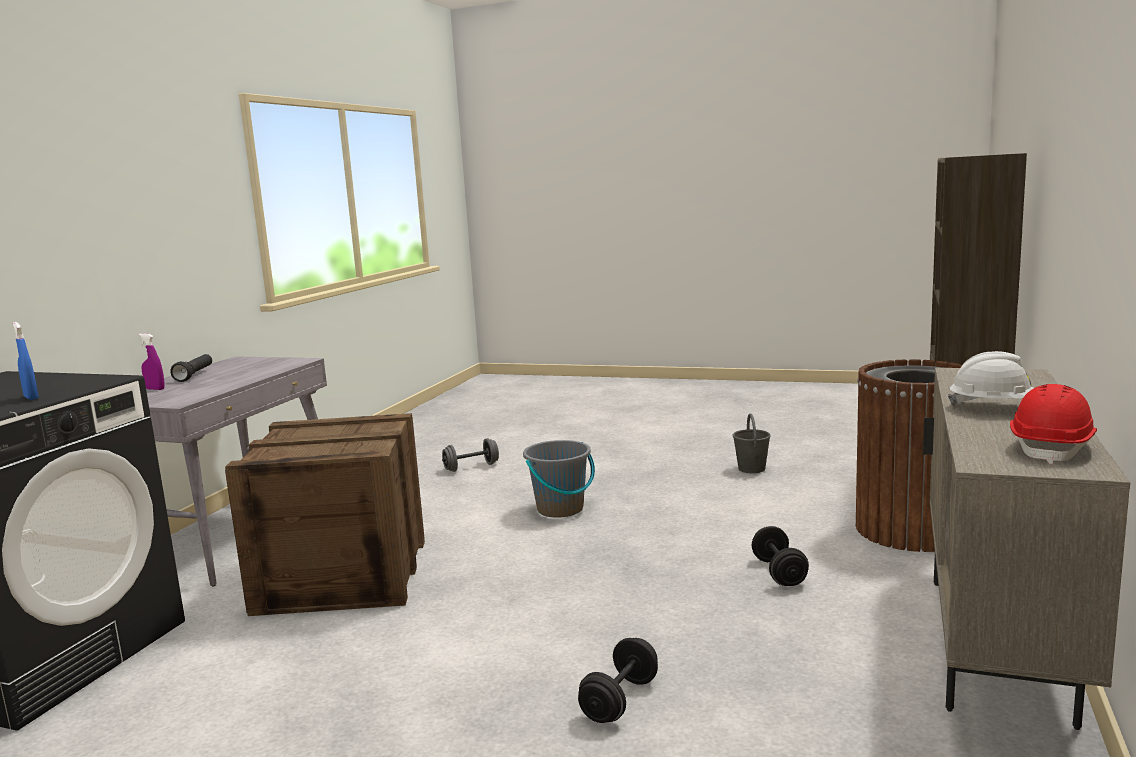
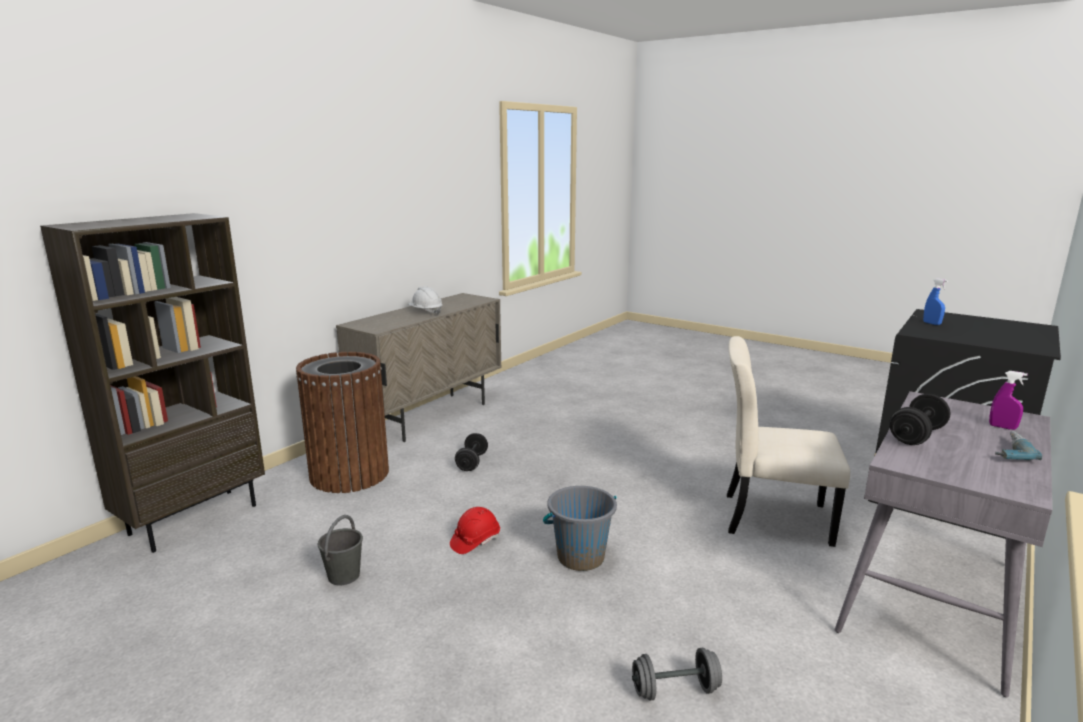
camera: 165 degrees left, 5 degrees up
(194, 375) = (1007, 451): black flashlight -> power drill
(344, 576) = (771, 518): crate -> beige chair
(620, 700) = (602, 424): black dumbbell -> black dumbbell (916, 436)
(1052, 448) = (454, 300): red hard hat -> red hard hat (475, 541)

